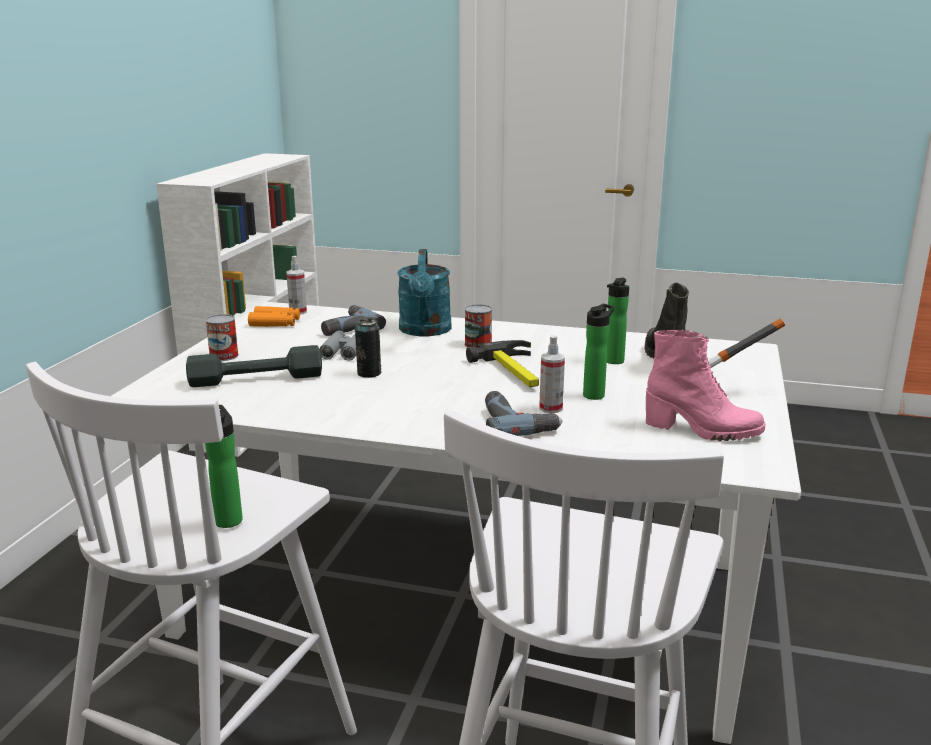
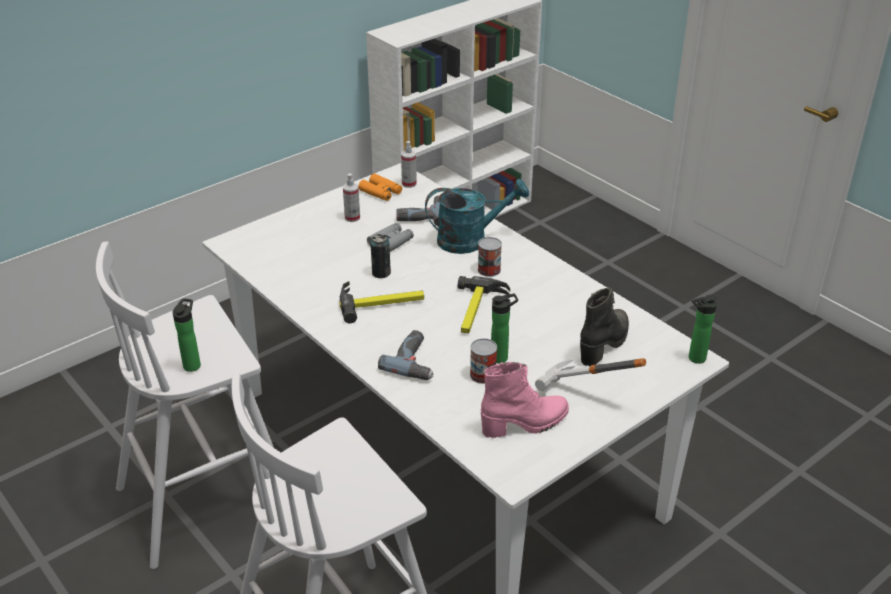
camera: 35 degrees right, 15 degrees up
(224, 356) = (313, 219): can -> can (483, 375)
(256, 379) = (308, 251): grey dumbbell -> none
(405, 393) = (381, 303): none -> hammer
(425, 331) = (470, 240): turquoise watering can -> turquoise watering can turned 135 degrees counterclockwise
(550, 408) = (454, 357): spray bottle -> spray bottle (352, 218)
(613, 362) = (561, 328): bottle -> bottle (694, 359)
(702, 430) = (525, 424): pink boot -> pink boot turned 75 degrees counterclockwise

